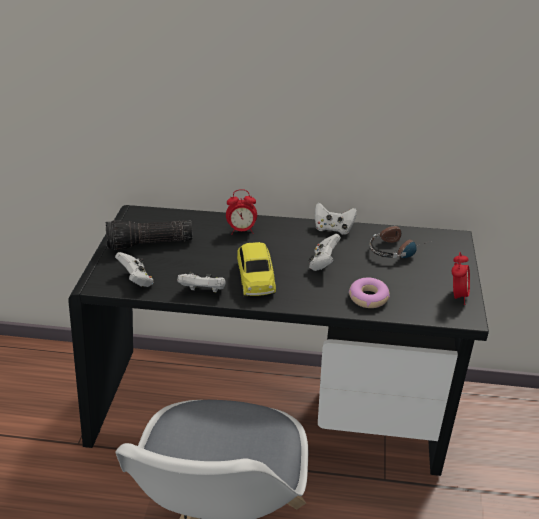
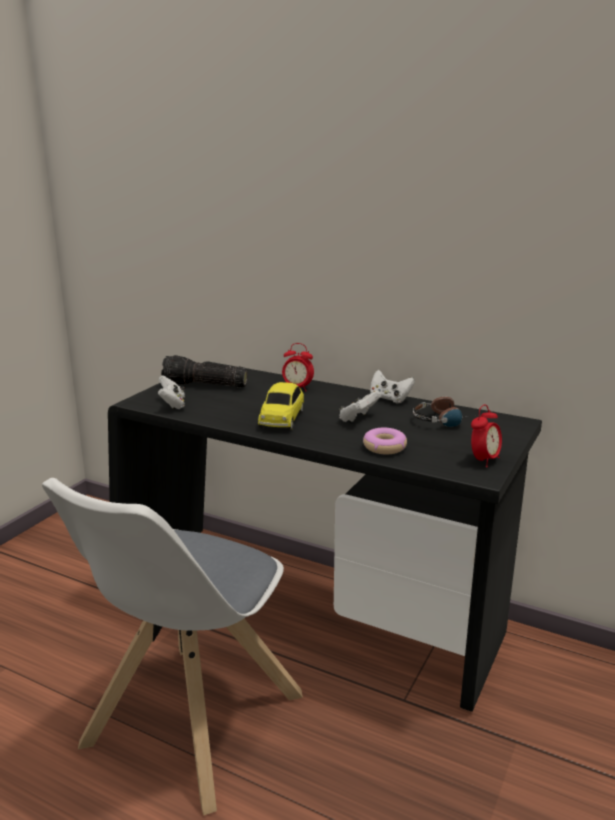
camera: 20 degrees right, 15 degrees down
(203, 292) = (225, 420): white game controller -> none

